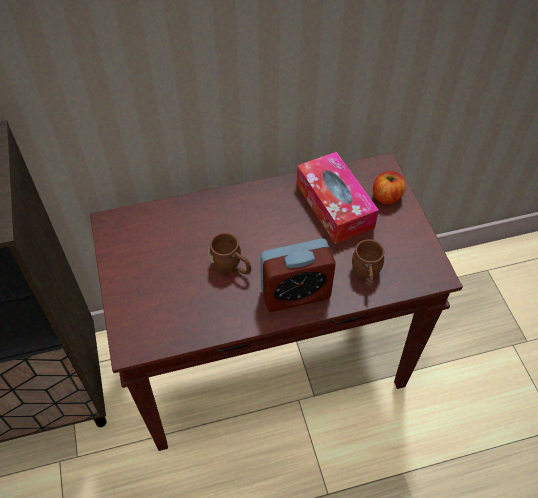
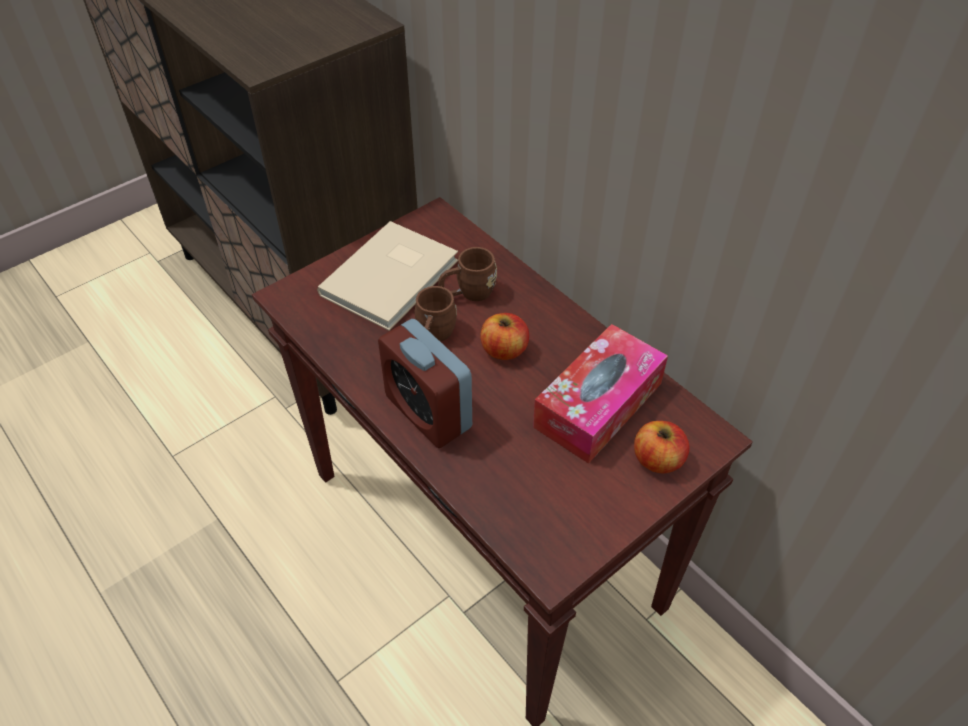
camera: 65 degrees right, 5 degrees down
(157, 270) = (393, 277): none -> beige book
(265, 233) = (504, 350): none -> apple
(366, 276) = (497, 479): brown mug -> brown mug (468, 293)

